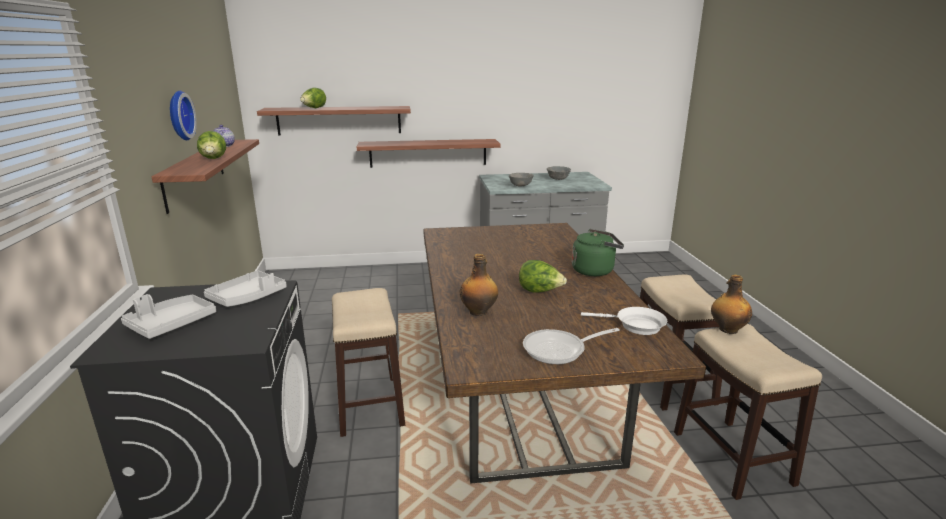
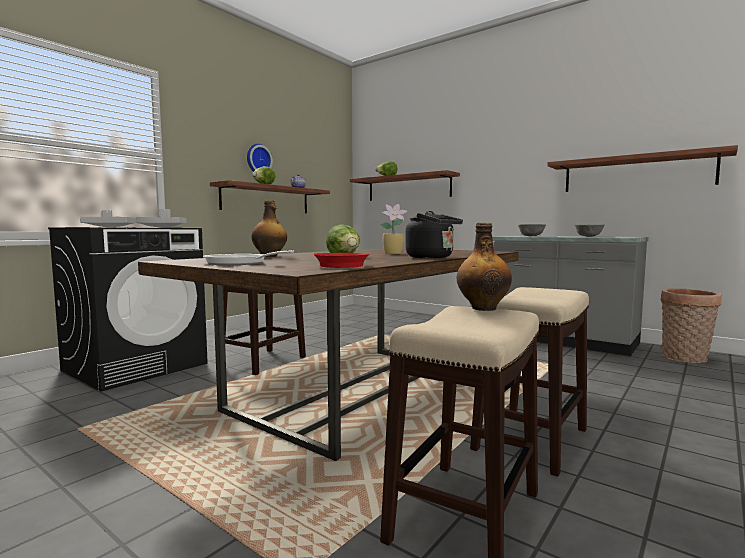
camera: 45 degrees right, 15 degrees down
(428, 153) = (472, 214): shelf -> shelf (636, 173)
(523, 261) = (394, 253): none -> potted plant
(595, 270) = (432, 257): green kettle -> black kettle
(624, 267) = (685, 359): none -> basket
(635, 325) = (339, 265): white frying pan -> red frying pan

